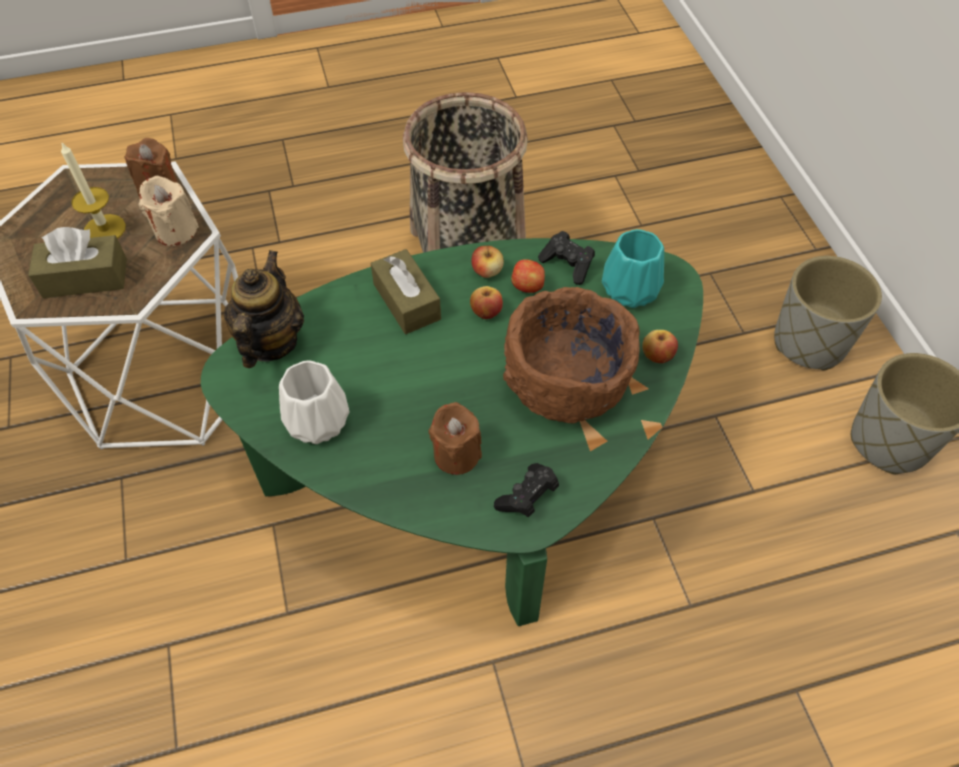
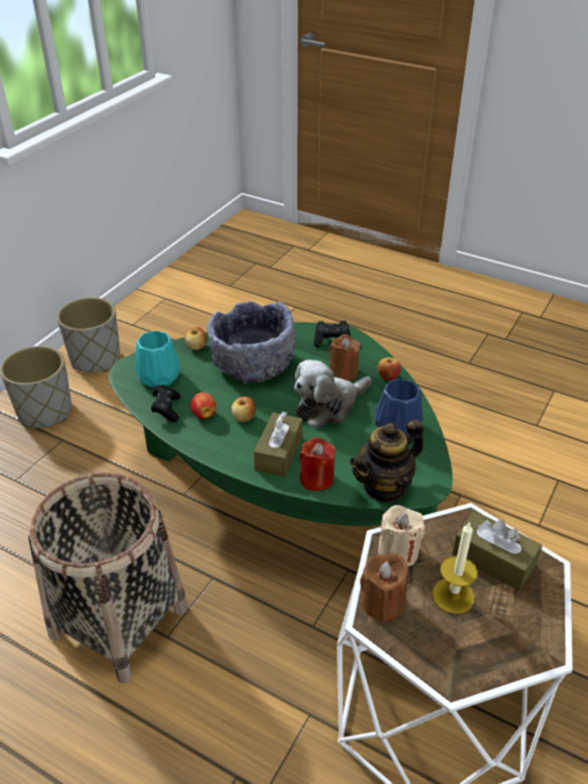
camera: 135 degrees left, 15 degrees down
(315, 422) = (399, 428): white vase -> blue vase
(343, 303) = (316, 479): none -> red candle
(419, 392) = (329, 406): none -> plush toy
(487, 271) = (212, 437): apple -> apple (388, 377)
(566, 381) = (253, 364): brown bowl -> grey bowl

